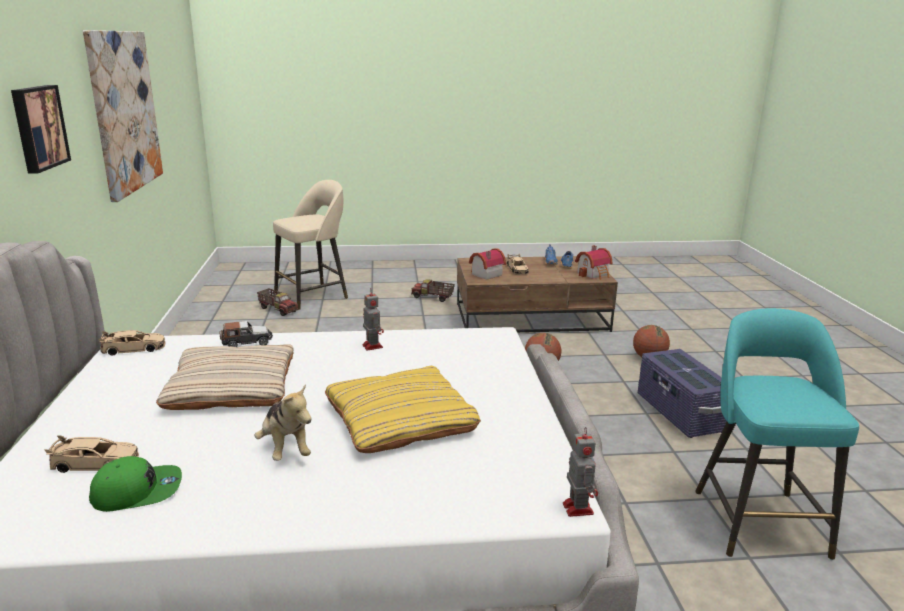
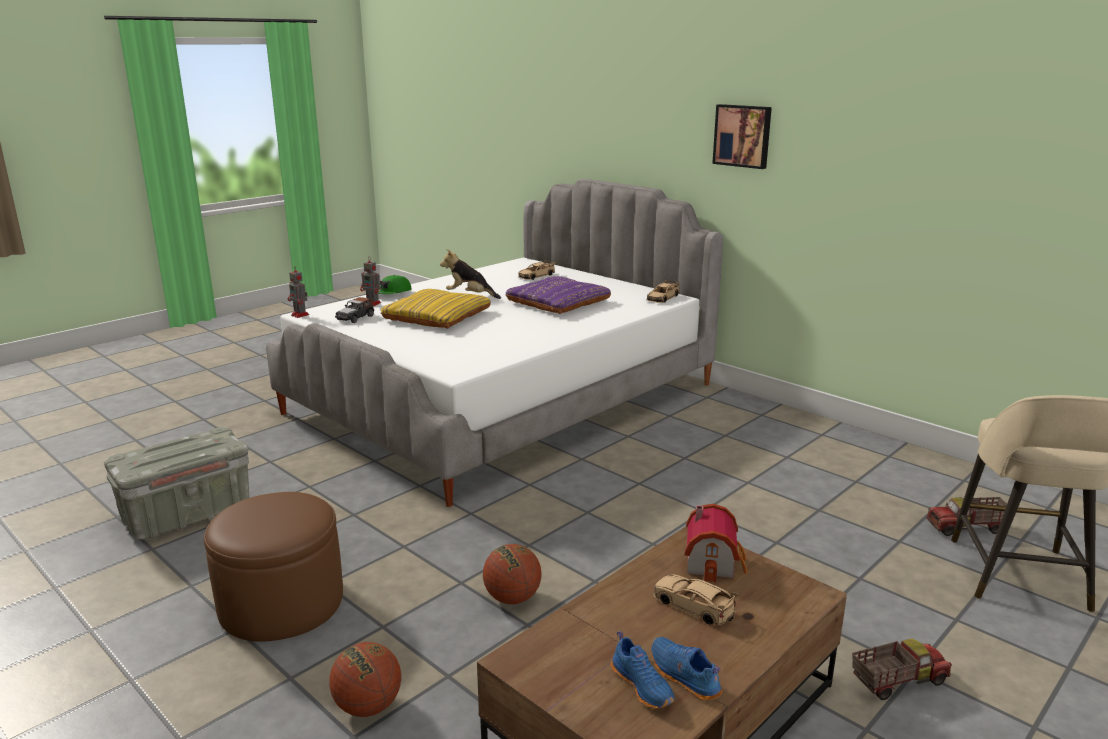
camera: 140 degrees right, 0 degrees up
(124, 111) = (934, 160): picture -> none
(137, 491) = (498, 277): green cap -> green cap (392, 293)
(231, 386) = (558, 302): beige pillow -> purple pillow
(247, 343) = (614, 317): toy car -> toy car (355, 318)
(372, 346) = (533, 338): toy robot -> toy robot (373, 304)
(594, 274) = (546, 670): toy house -> none
(680, 413) = (281, 603): purple storage box -> brown ottoman
(758, 520) = (187, 515): turquoise stool -> grey storage box

